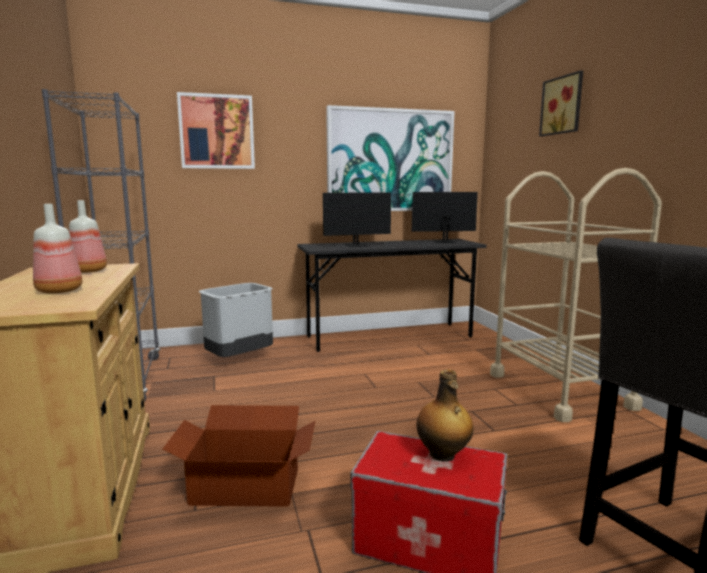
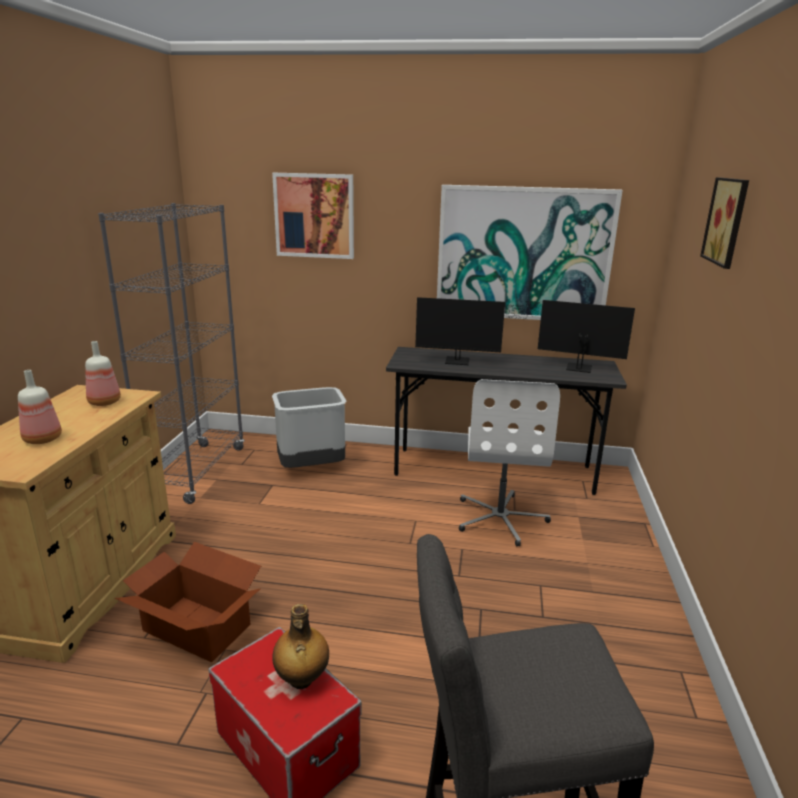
camera: 25 degrees right, 10 degrees up
(425, 360) = (500, 518): none -> white office chair
(559, 390) = (620, 612): beige cart -> none

